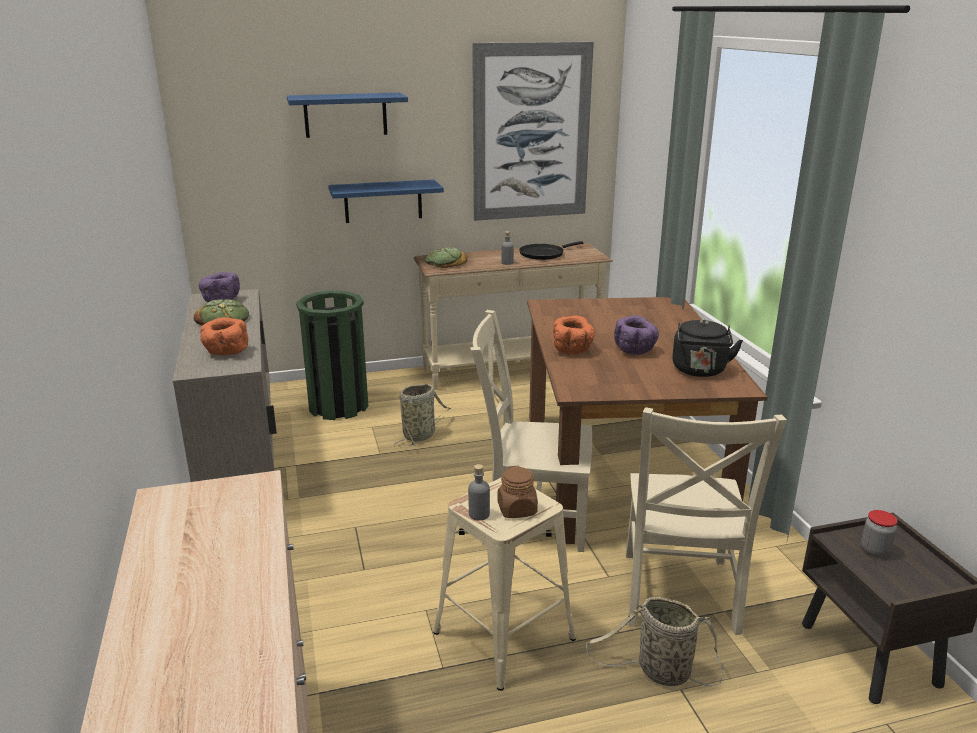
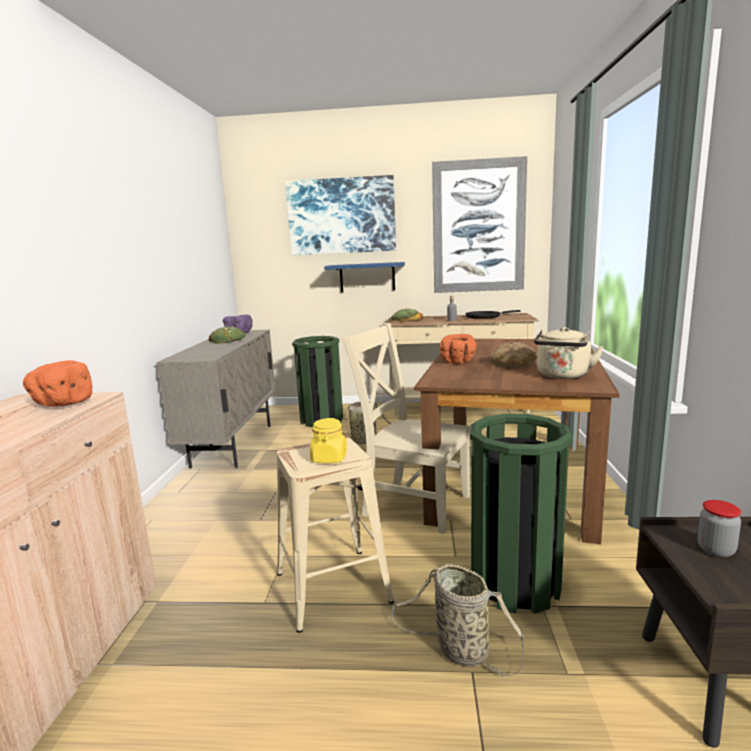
camera: 20 degrees right, 10 degrees down
(226, 352) = (207, 352): orange bowl -> orange bowl (62, 404)
(345, 115) = (341, 216): blue shelf -> picture
(479, 514) = (294, 458): grey bottle -> none
(517, 509) = (329, 458): brown jar -> yellow jar
(635, 350) = (513, 363): purple bowl -> bread
(678, 596) = (515, 583): beige chair -> green trash can
(699, 371) = (562, 376): black kettle -> beige kettle

